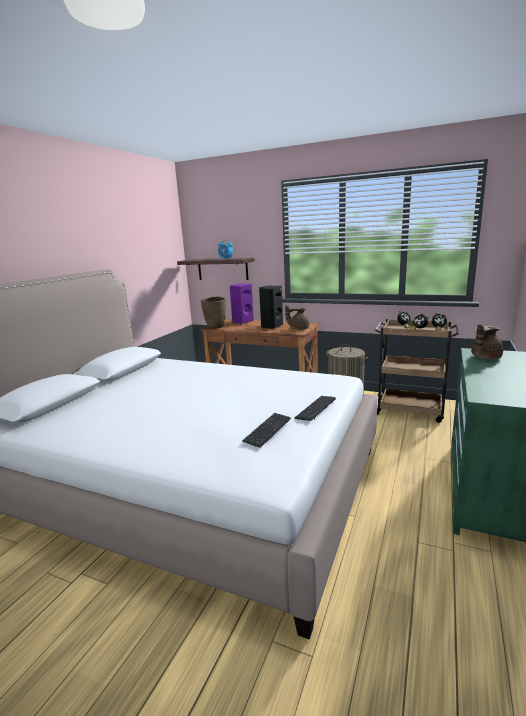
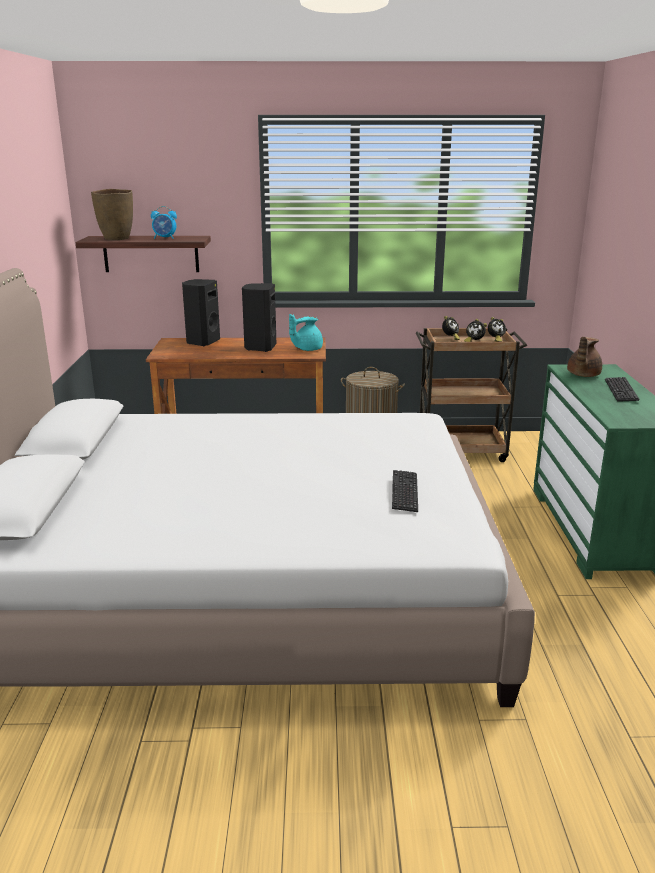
camera: 25 degrees left, 5 degrees up
(215, 327) = (168, 354): brown vase -> brown vase (117, 238)
(242, 322) = (202, 342): purple speaker -> black speaker
(298, 329) = (306, 349): brown teapot -> turquoise teapot
(316, 409) = (431, 459): keyboard -> keyboard (621, 391)

